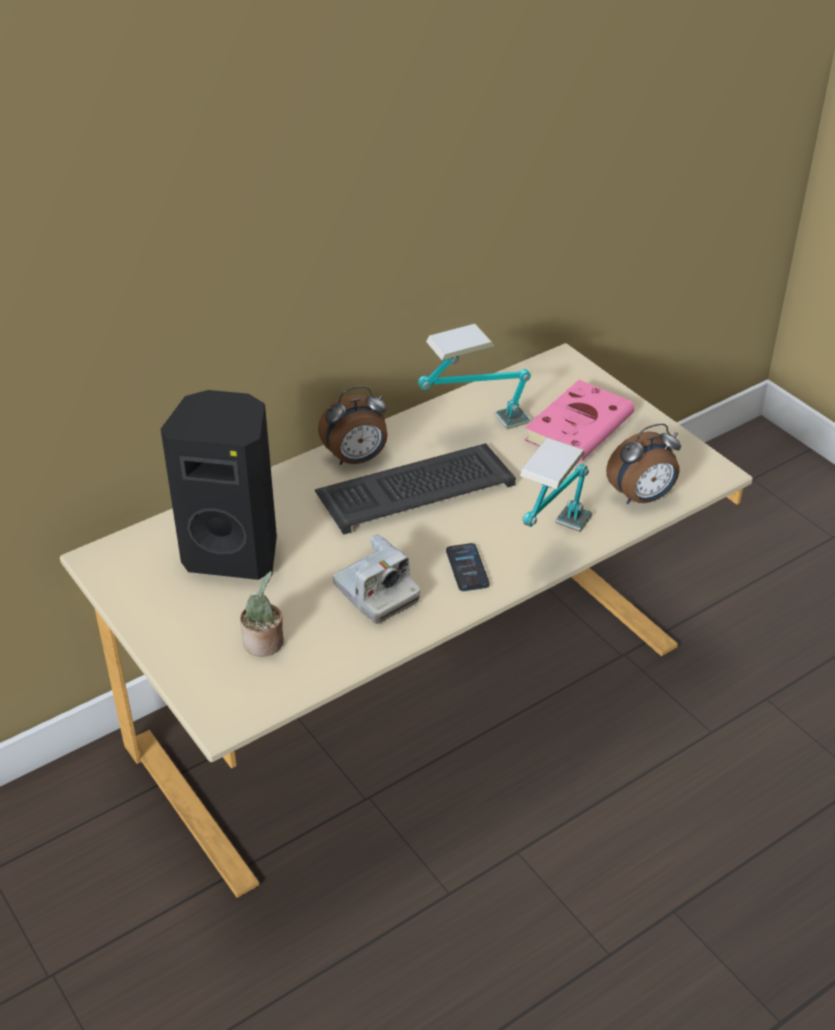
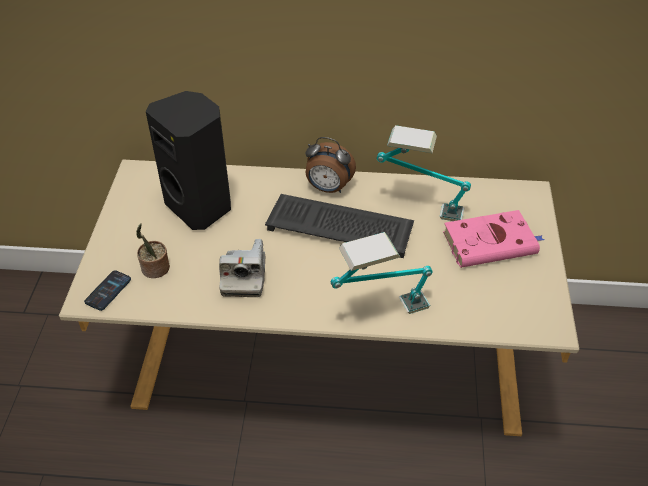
camera: 40 degrees right, 5 degrees up
(467, 568) = (312, 294): phone -> phone (108, 291)
(642, 497) = (478, 315): alarm clock -> none

